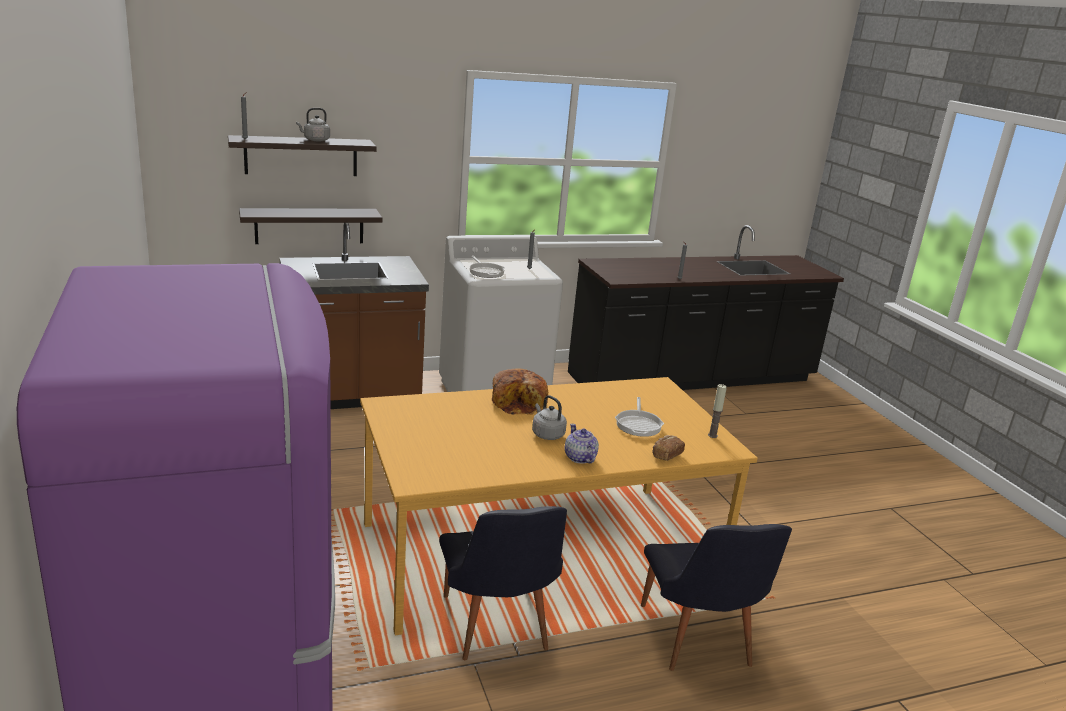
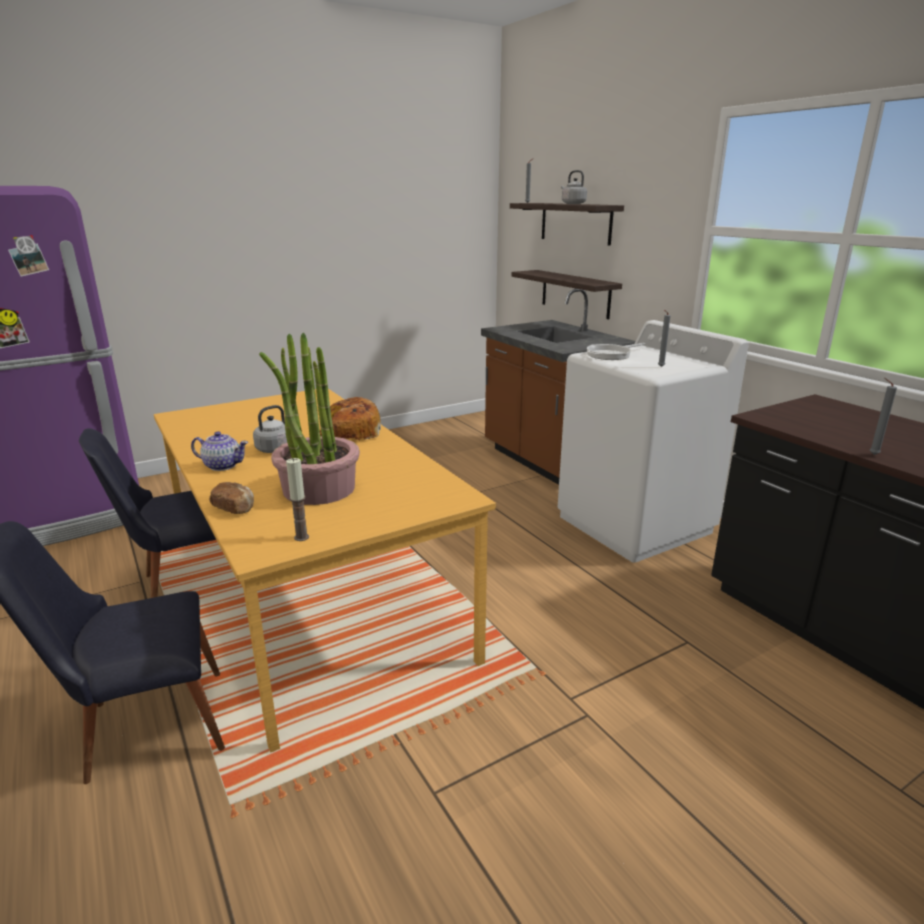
camera: 80 degrees right, 0 degrees up
(579, 458) = (222, 465): teapot -> teapot turned 45 degrees clockwise
(638, 424) = (318, 489): frying pan -> potted plant

